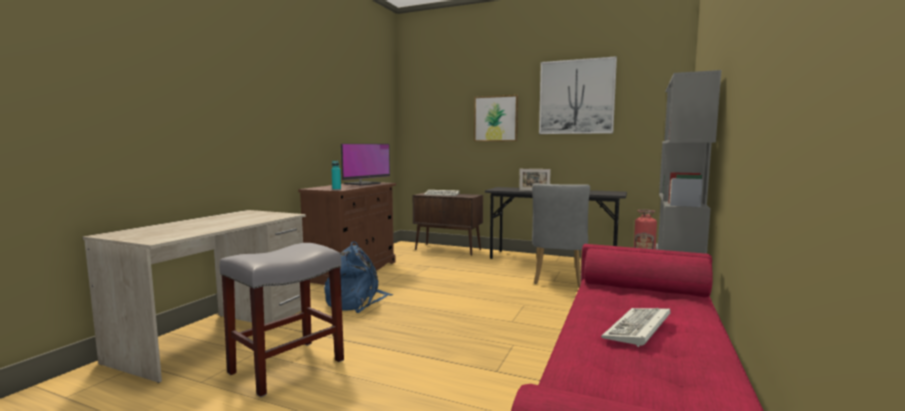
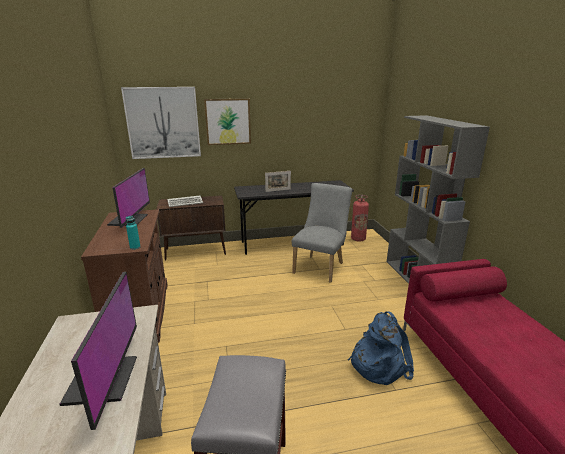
camera: 35 degrees left, 15 degrees up
(216, 225) = (104, 380): none -> monitor
(357, 302) = (201, 358): blue backpack -> blue backpack (378, 363)
(558, 279) = (320, 266): grey chair -> grey chair turned 135 degrees counterclockwise
(576, 97) = (302, 102): picture -> picture (163, 123)
(638, 329) = (526, 349): keyboard -> none

